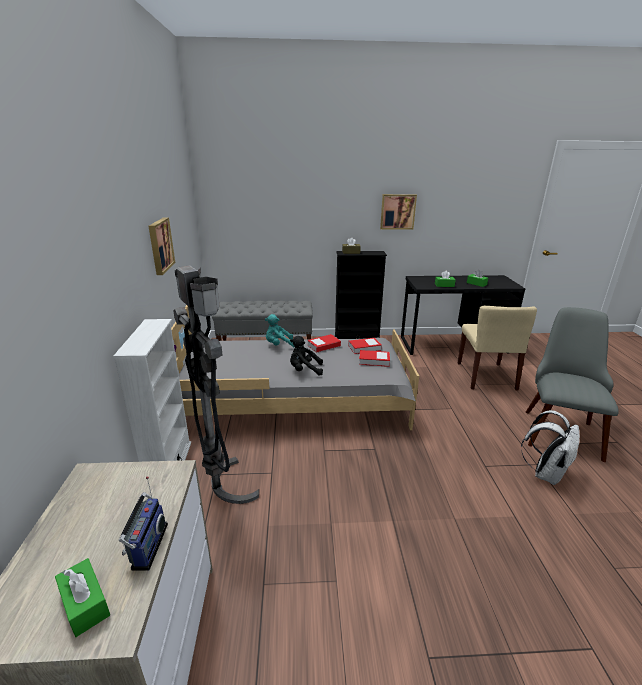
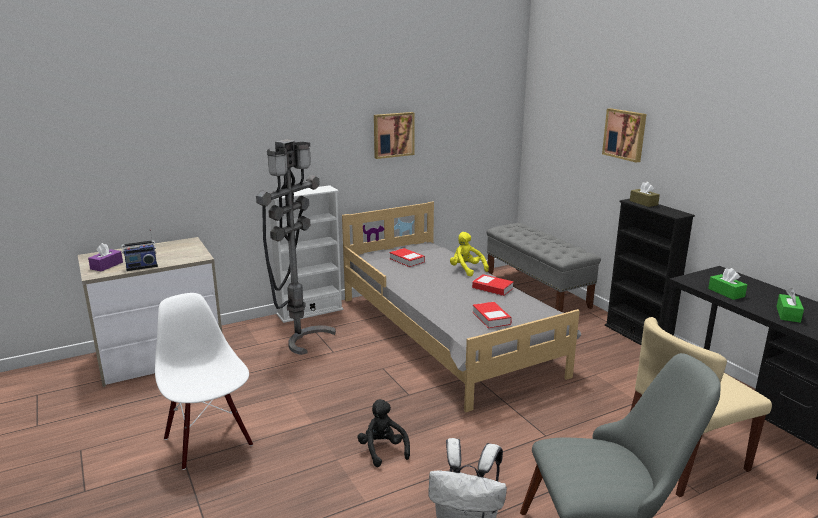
camera: 65 degrees right, 5 degrees down
(85, 603) = (106, 265): green tissue box -> purple tissue box
(279, 345) = (466, 270): turquoise plush toy -> yellow plush toy
(304, 370) = (428, 291): black plush toy -> black plush toy (382, 450)
(364, 348) = (516, 308): book -> book (407, 260)
(395, 621) = (209, 441): none -> white chair
(397, 211) = (723, 158): picture -> picture (625, 134)

